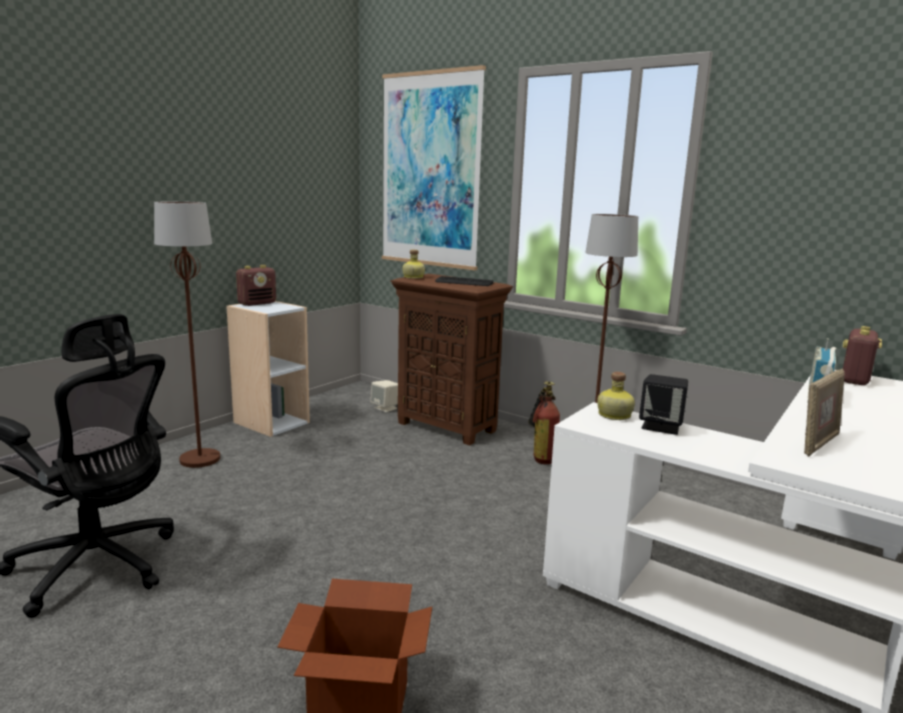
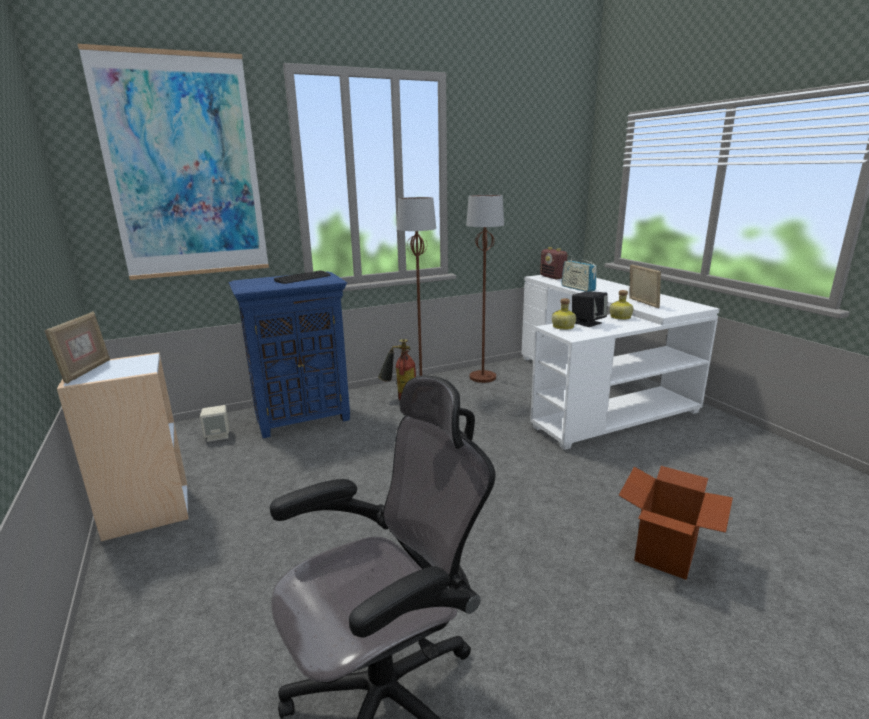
camera: 60 degrees left, 5 degrees up
(199, 459) = (181, 585): brown floor lamp -> brown floor lamp (483, 377)
(257, 303) = (86, 371): radio -> picture frame
(412, 277) = (246, 286): bottle -> bottle (620, 317)
(448, 427) = (304, 419): brown cabinet -> blue cabinet

